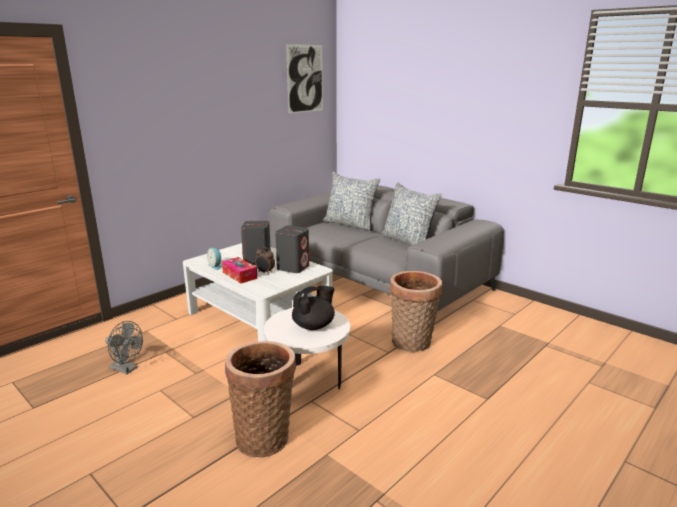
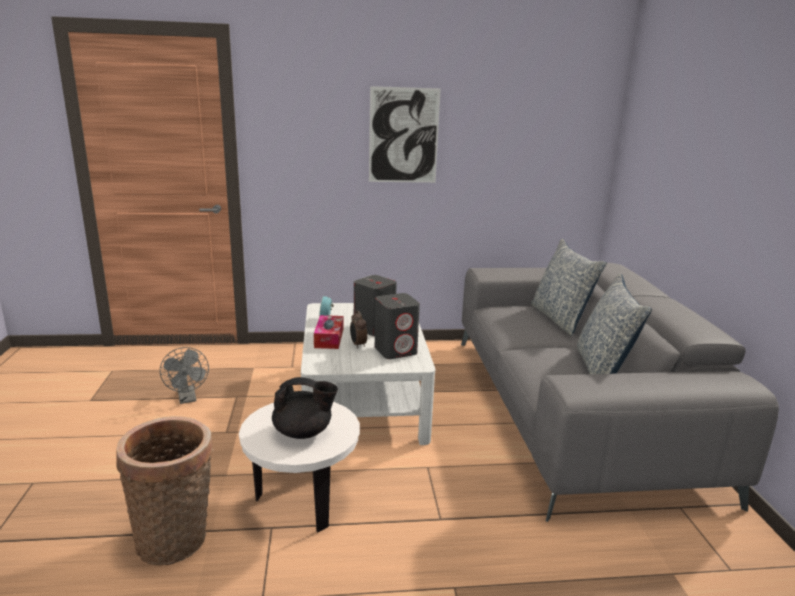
camera: 40 degrees right, 0 degrees up
(305, 79) = (562, 102): picture -> picture (403, 136)
(412, 343) = (488, 525): basket -> none

